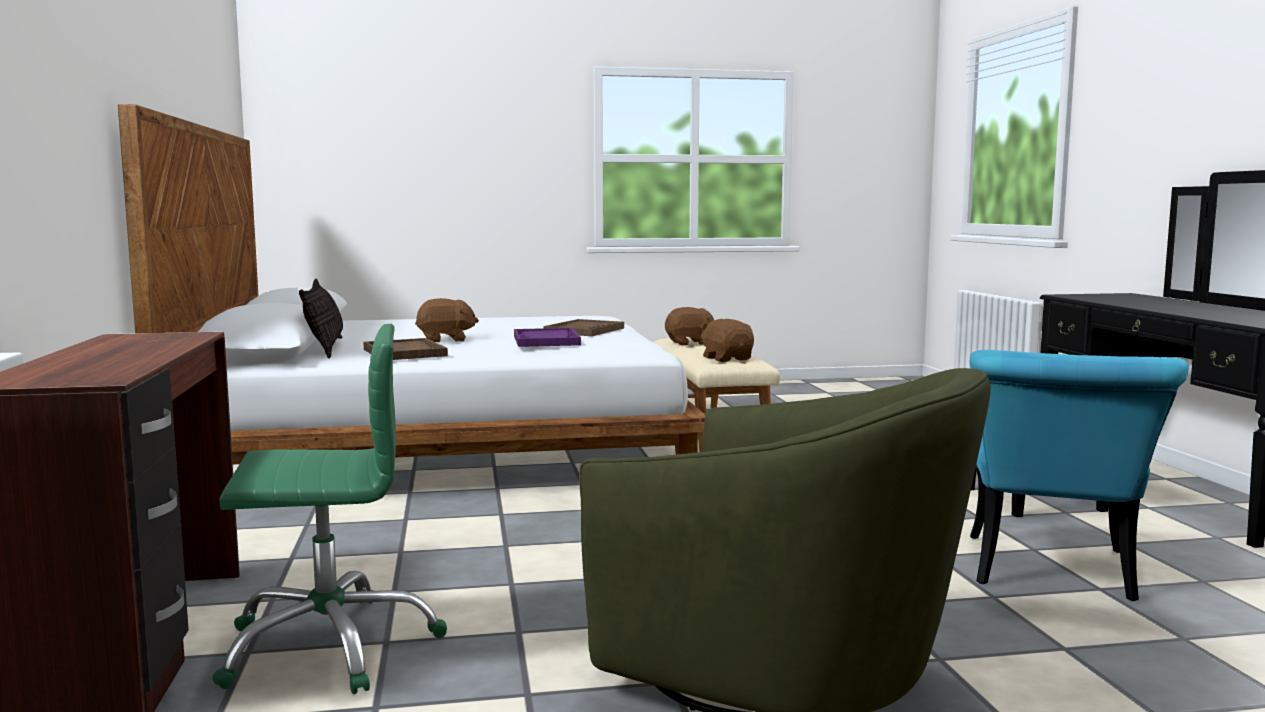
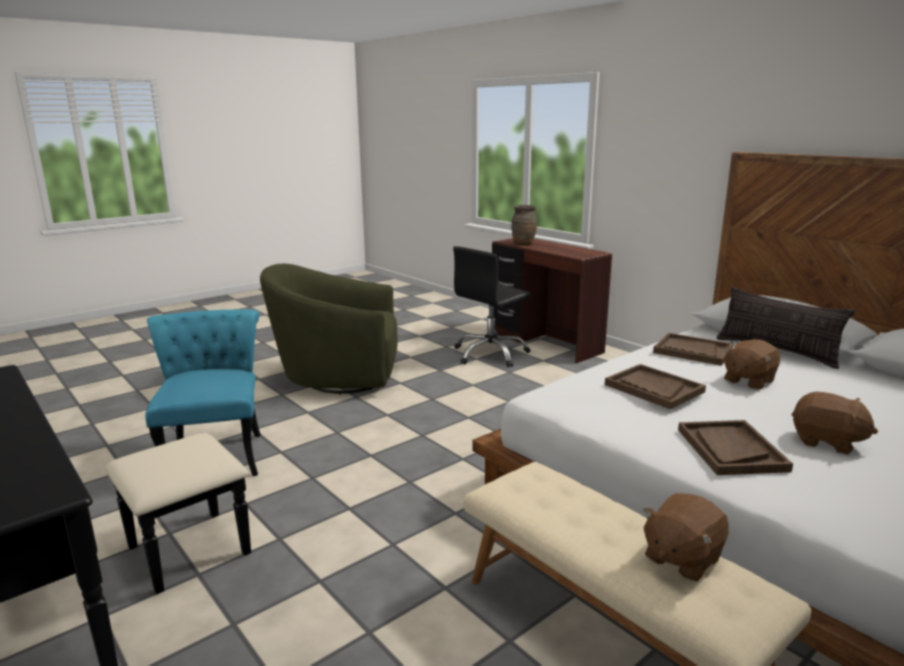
camera: 150 degrees right, 10 degrees up
(116, 366) = (523, 244): none -> brown vase
(329, 645) = (490, 354): green office chair -> black office chair
(546, 340) = (653, 388): purple tray -> brown tray
(727, 359) = (538, 489): brown plush toy -> brown plush toy (827, 442)

